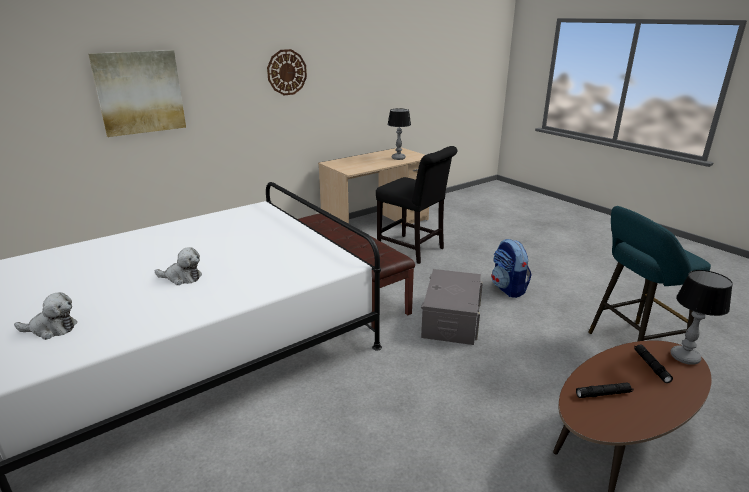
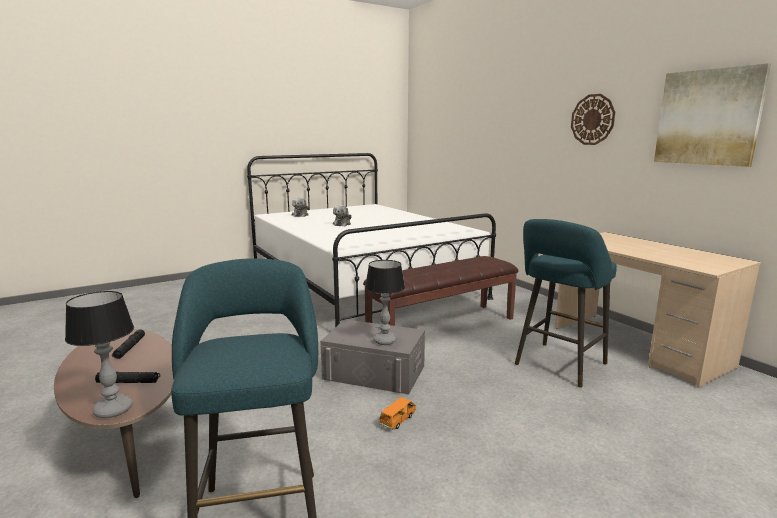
camera: 95 degrees right, 10 degrees down
(140, 92) = (483, 129): picture -> picture (708, 117)
(398, 158) = (675, 258): table lamp -> table lamp (385, 340)
(413, 250) = (558, 366): black chair -> turquoise stool
(508, 289) = (448, 426): backpack -> none
(513, 306) = (398, 420): none -> orange toy car

